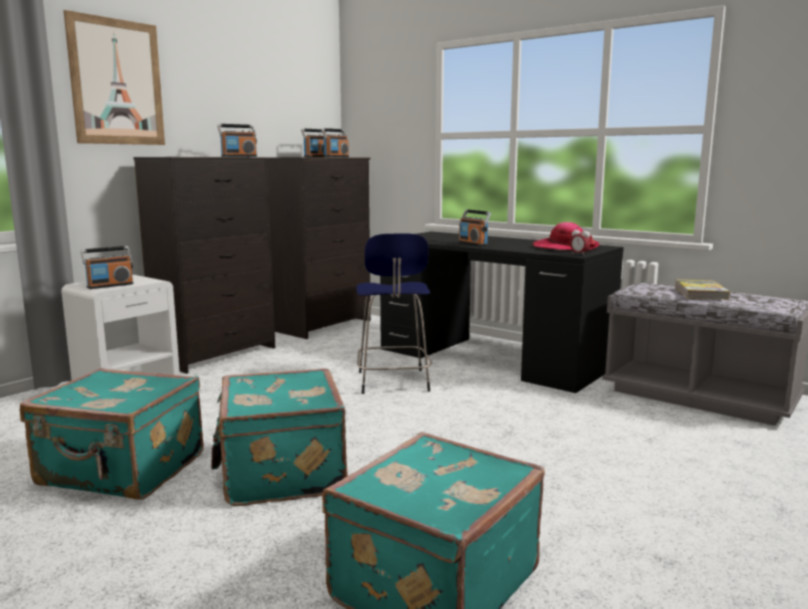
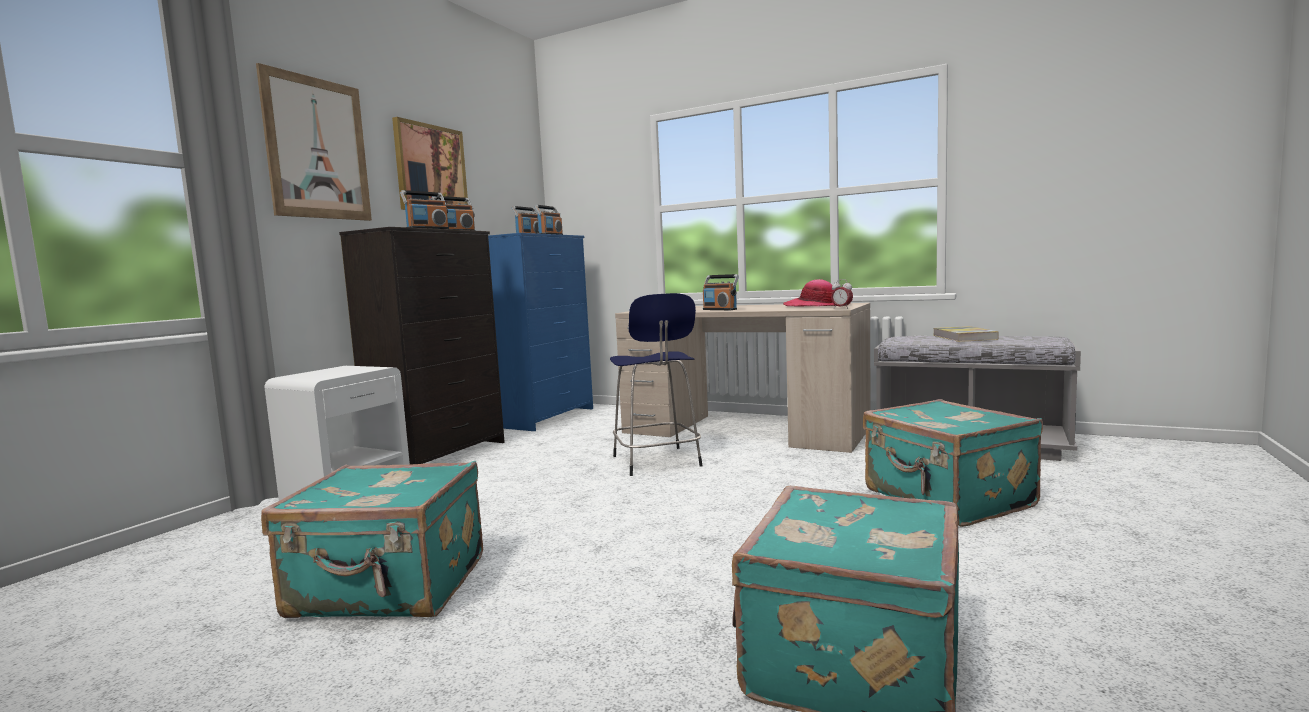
camera: 10 degrees left, 5 degrees down
(110, 285) = (328, 375): radio -> radio (427, 229)
(224, 95) = (430, 169): none -> picture
(280, 473) = (590, 565): turquoise suitcase -> turquoise suitcase (946, 499)
(324, 325) = (546, 417): black dresser -> blue dresser
(492, 358) = (744, 430): black desk -> beige desk

